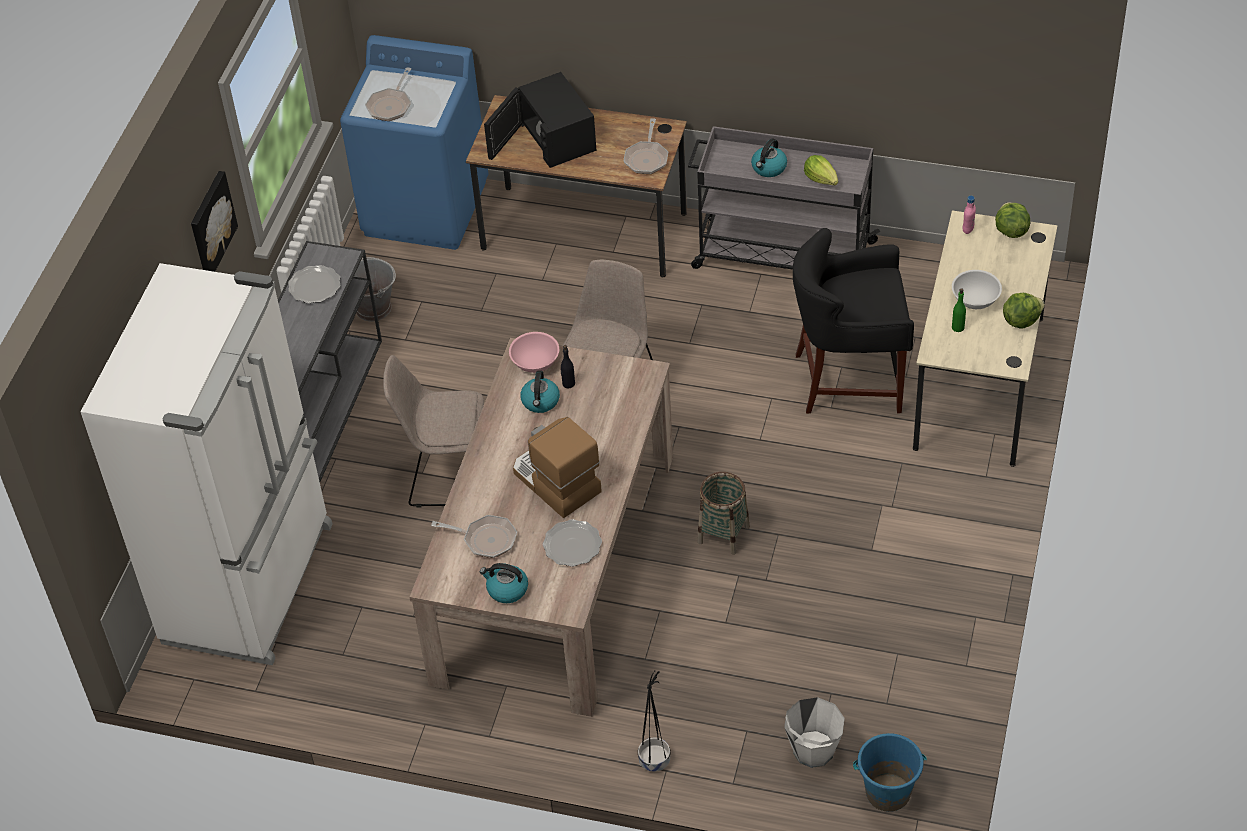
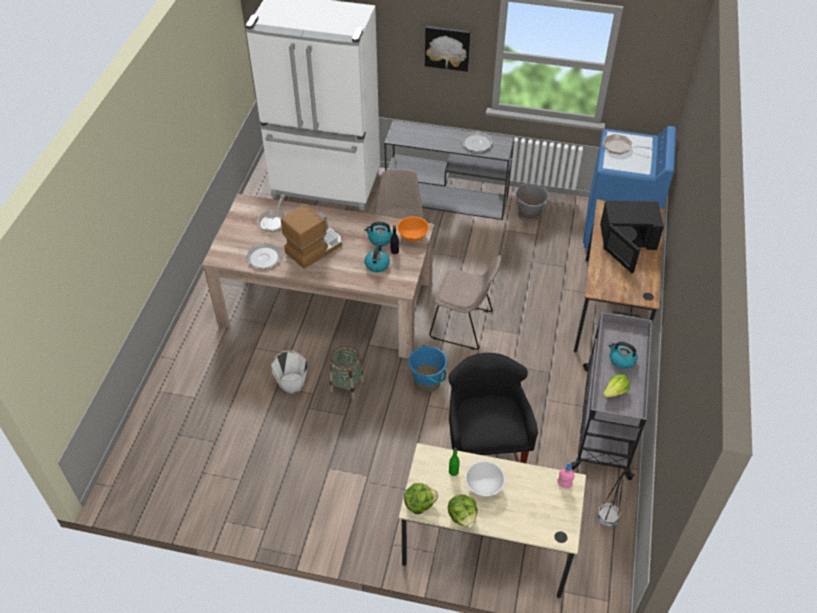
camera: 85 degrees right, 0 degrees up
(506, 589) = (235, 231): kettle -> kettle (377, 264)
(535, 363) = (412, 235): pink bowl -> orange bowl
(553, 137) = (627, 239): black microwave -> black microwave turned 150 degrees counterclockwise
(647, 158) = (614, 287): frying pan -> none
(655, 759) = (182, 354): black planter -> black planter (608, 518)
(813, 750) = (174, 431): white bucket -> white bucket (292, 383)
(888, 792) = (134, 471): blue bucket -> blue bucket (427, 382)
(1010, 231) = (566, 516): lettuce -> lettuce (419, 503)

